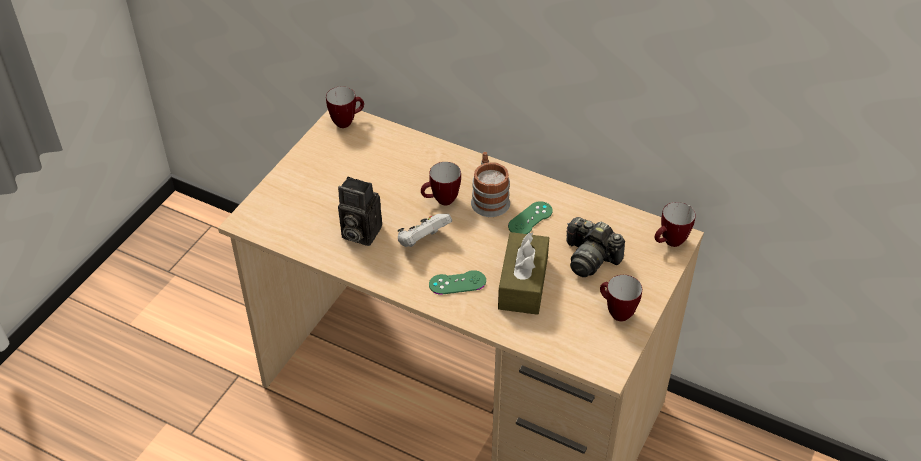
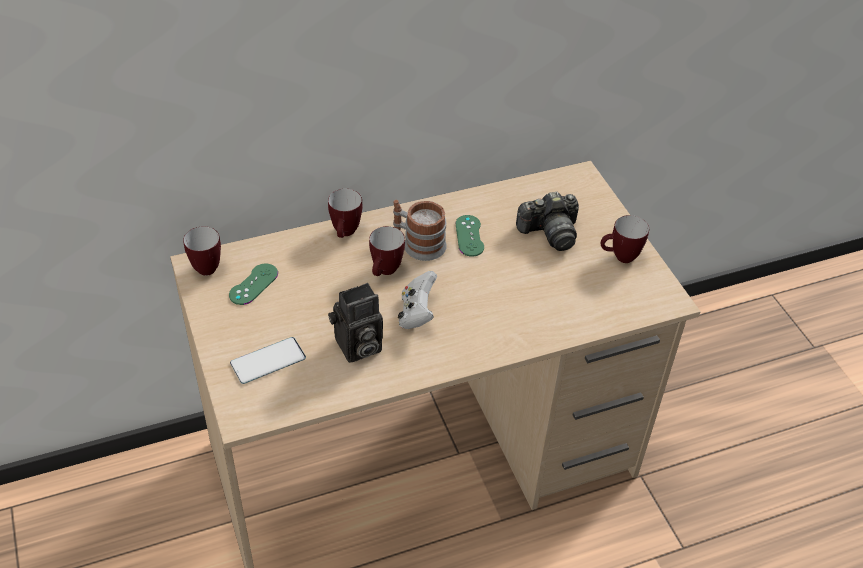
camera: 50 degrees left, 0 degrees up
(301, 201) = (268, 361): none -> phone
(457, 283) = (489, 324): green game controller -> green game controller (253, 284)
(523, 283) = (534, 287): brown tissue box -> none
(670, 243) = (583, 183): mug -> mug (345, 234)

